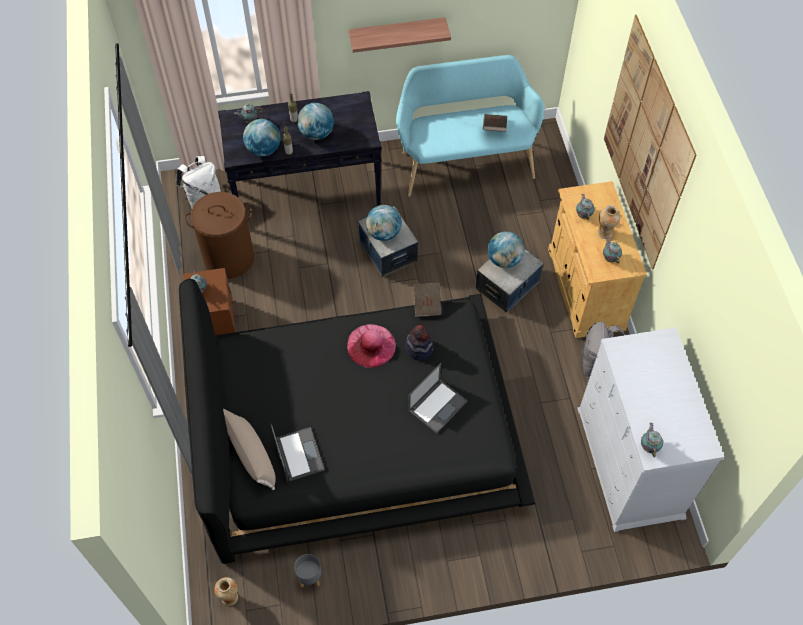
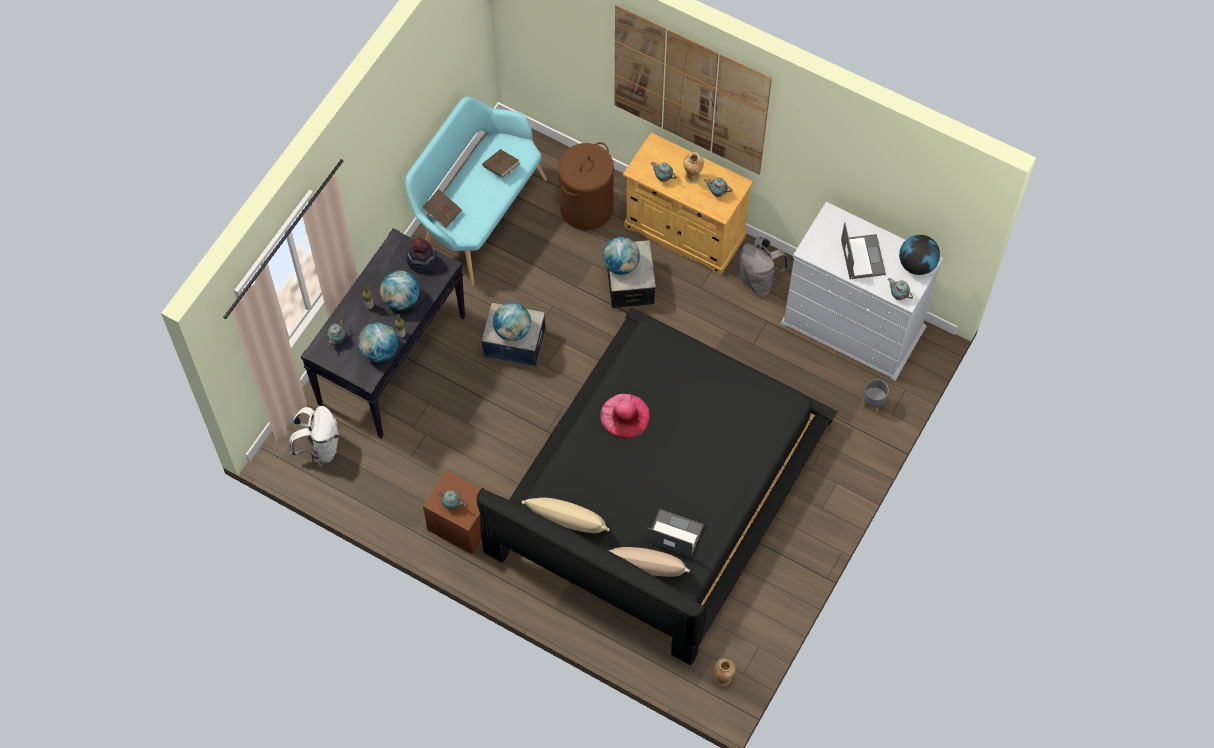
camera: 50 degrees left, 5 degrees up
(229, 258) = (404, 469): brown laundry basket -> brown laundry basket (586, 207)
(246, 371) = (566, 520): none -> beige pillow
(309, 577) = (754, 611): grey planter -> grey planter (873, 403)
(397, 34) = (388, 162): shelf -> none
(419, 348) = (657, 384): hat -> hat (422, 261)
(427, 304) = (623, 349): brown book -> brown book (443, 213)
(438, 405) = (718, 409): laptop -> laptop (862, 256)
(694, 439) = (916, 264): none -> globe

